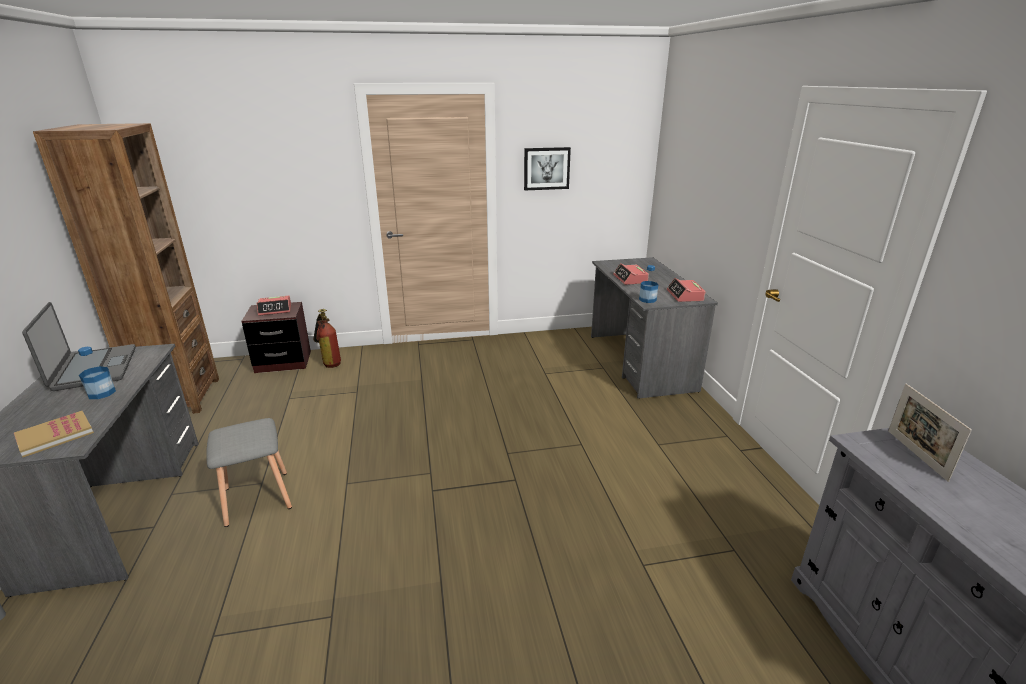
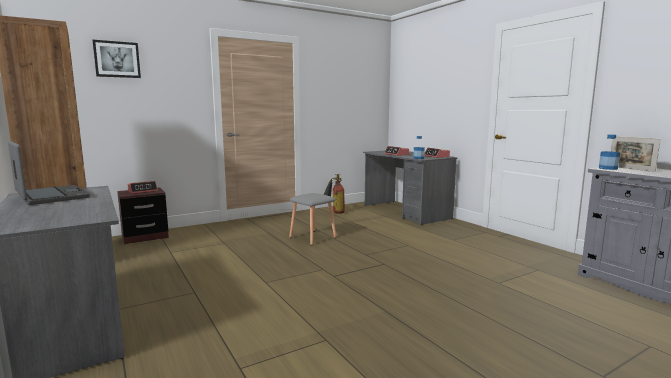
camera: 20 degrees left, 15 degrees down
(55, 435) = (72, 217): book -> none
(101, 393) = (81, 202): bottle -> bottle (608, 168)
(258, 498) = (200, 299): grey stool -> grey stool (313, 237)
(329, 362) = (185, 233): fire extinguisher -> fire extinguisher (334, 212)
(546, 168) = (329, 93): picture -> picture (117, 59)

